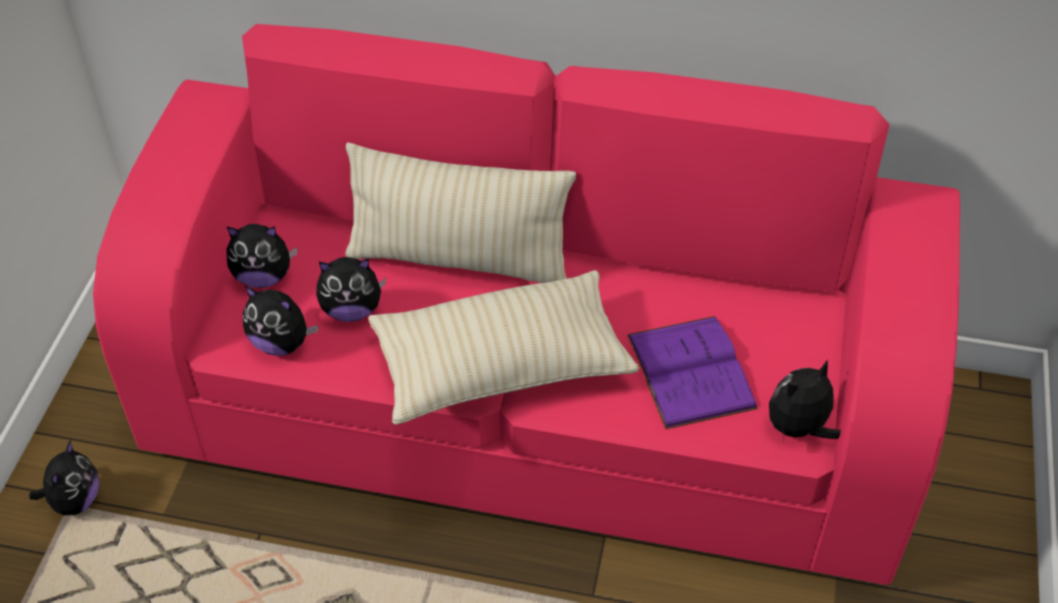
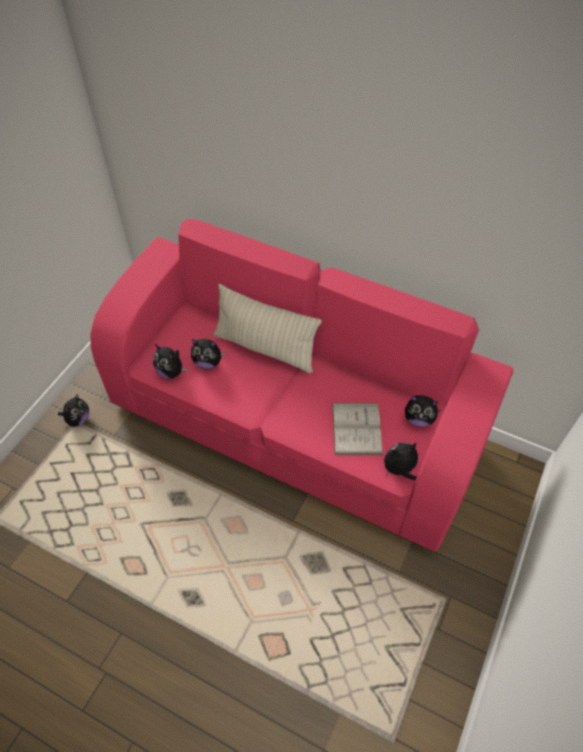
camera: 15 degrees right, 5 degrees up
(263, 277) = (173, 337): plush toy -> plush toy (418, 419)
(501, 367) = (267, 406): beige pillow -> none
(691, 371) = (356, 428): purple book -> white book

